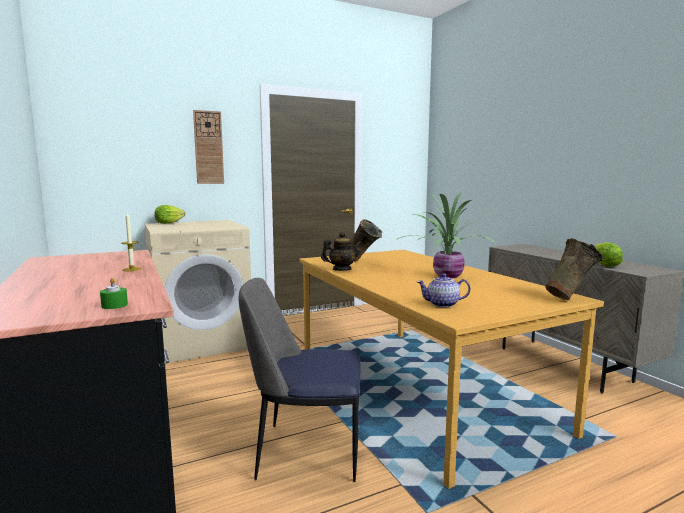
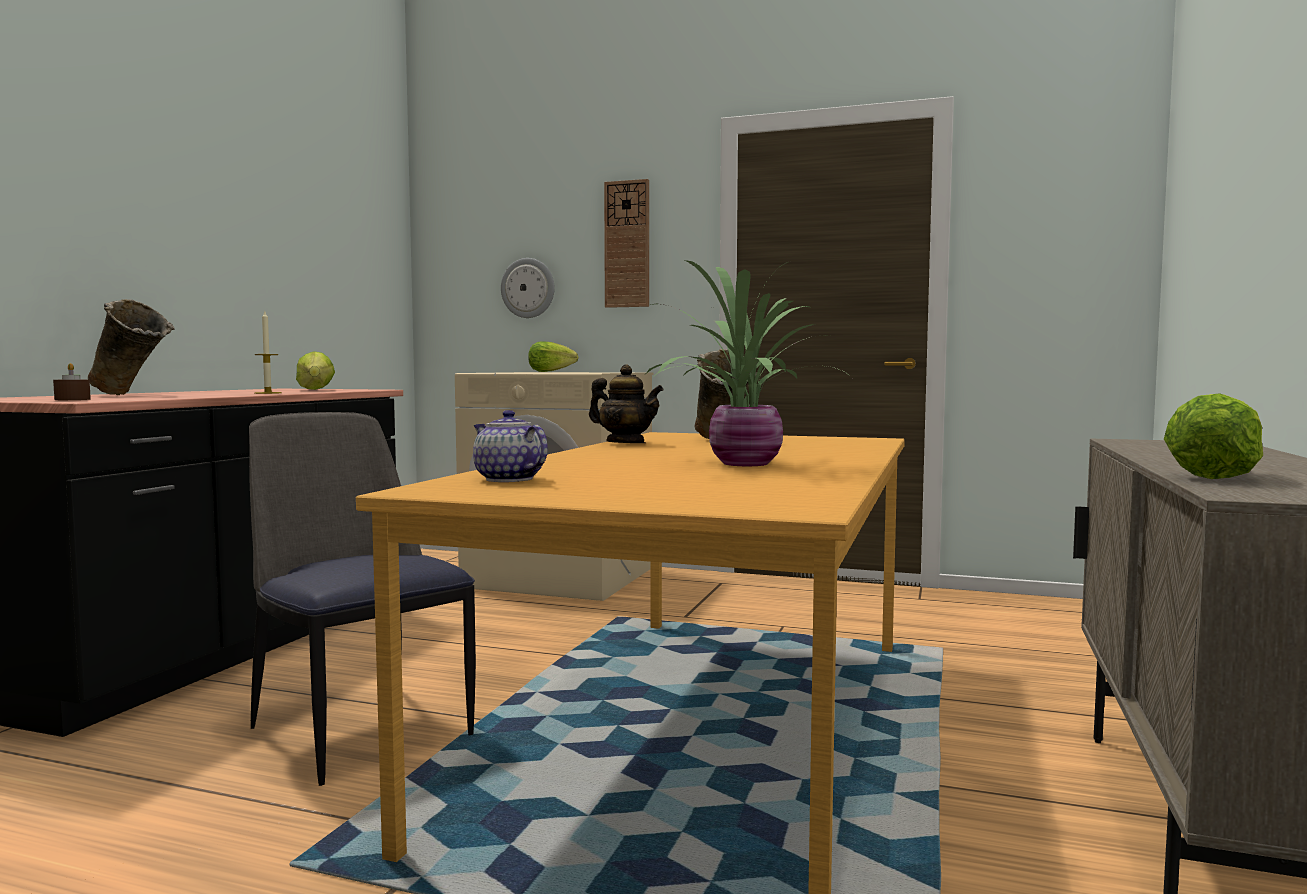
camera: 45 degrees right, 5 degrees down
(104, 258) = (316, 390): none -> lettuce
(114, 305) = (72, 399): green candle -> brown candle
(142, 170) = (528, 288): none -> wall clock
(571, 298) = (788, 508): beige vase -> beige vase (131, 395)

